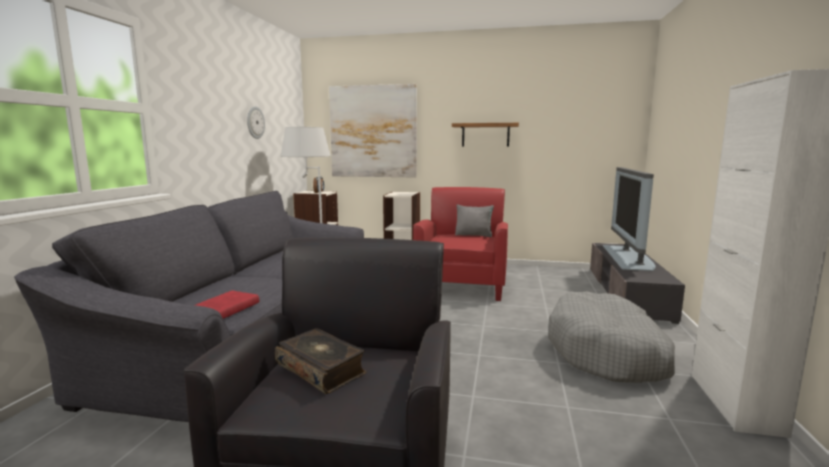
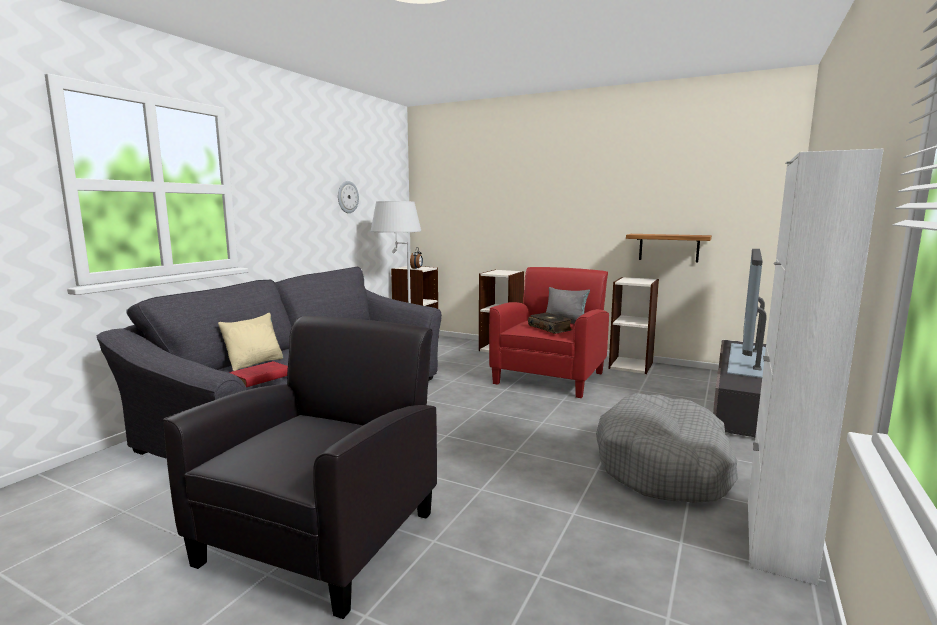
camera: 15 degrees right, 0 degrees up
(205, 294) = (255, 363): none -> beige pillow
(321, 369) = (294, 436): book -> book (550, 328)
(373, 131) = (477, 204): picture -> none
(485, 135) = (597, 208): shelf -> shelf (668, 247)
(520, 269) = (631, 365): none -> bookcase

